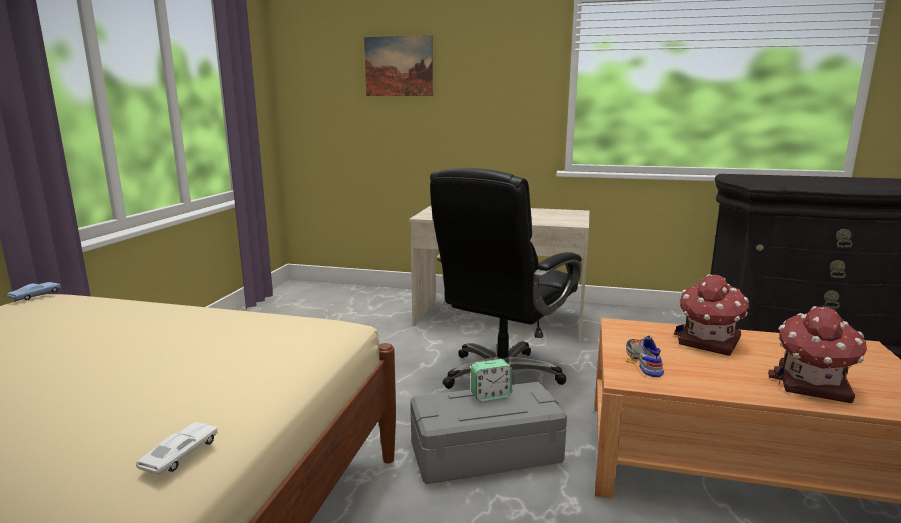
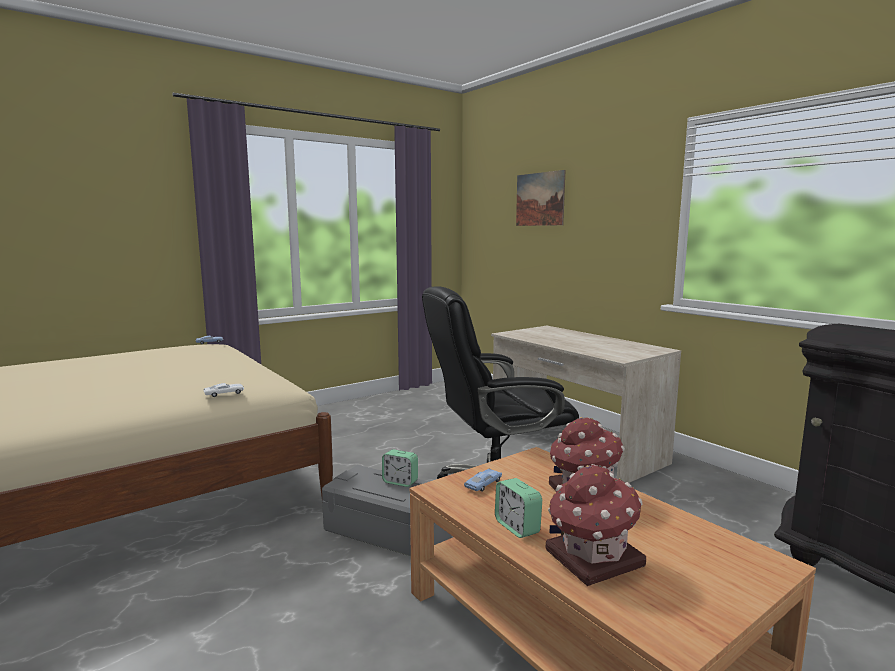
camera: 40 degrees right, 5 degrees down
(181, 455) = (86, 416): white toy car -> white toy car (224, 394)
(643, 361) = (483, 484): shoe -> blue toy car
(735, 384) = (517, 527): none -> alarm clock

